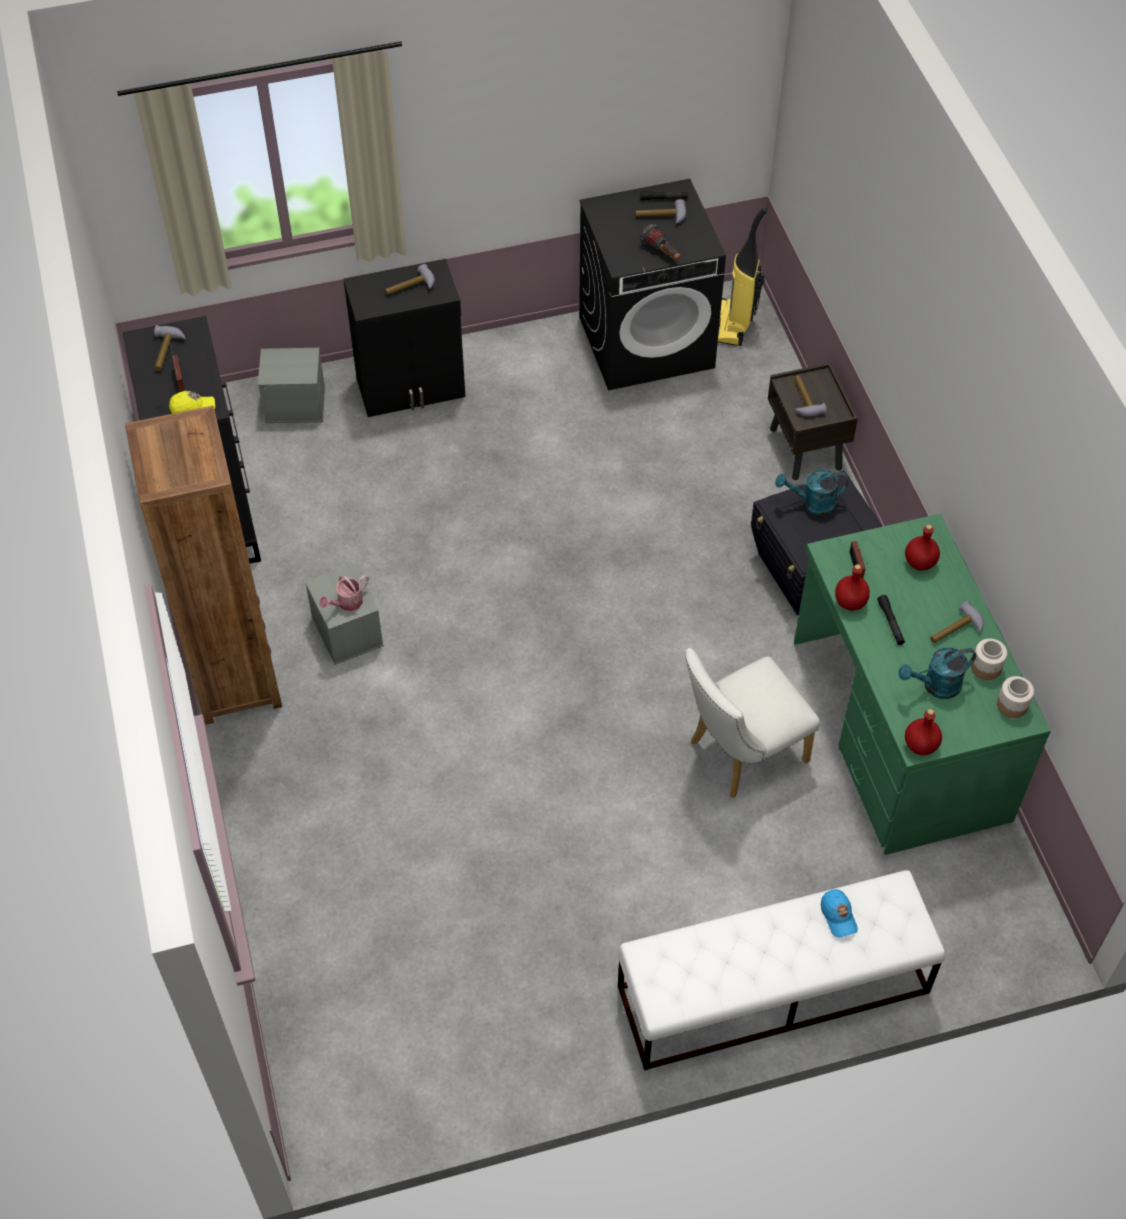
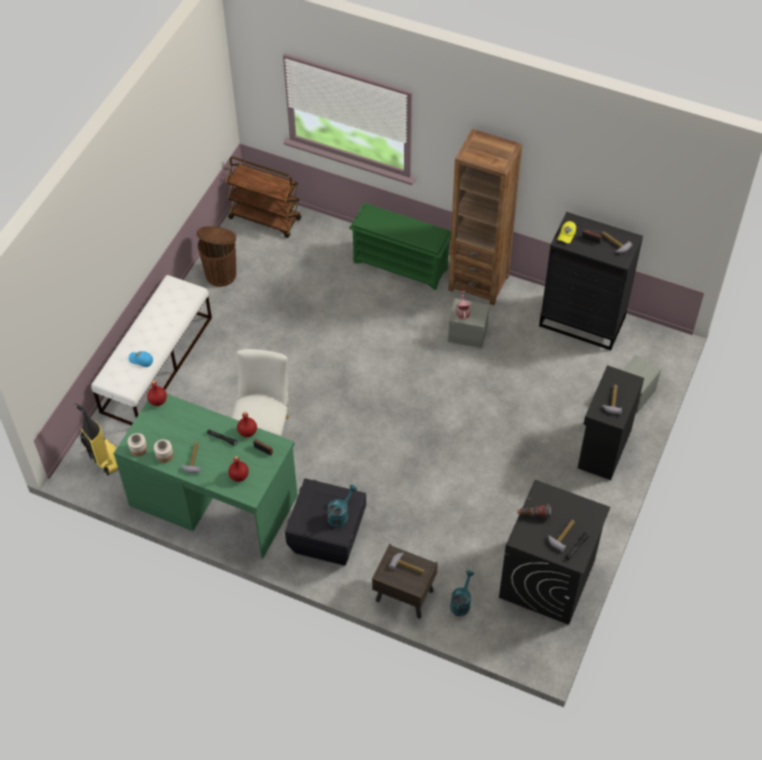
camera: 130 degrees right, 0 degrees up
(280, 800) = (401, 265): none -> green shoe rack
(339, 1079) = (265, 219): none -> brown cart
(518, 1048) = (221, 274): none -> brown trash can
(731, 325) = (524, 631): vacuum cleaner -> vacuum cleaner (106, 458)
(935, 686) = (176, 429): turquoise watering can -> turquoise watering can (461, 602)

